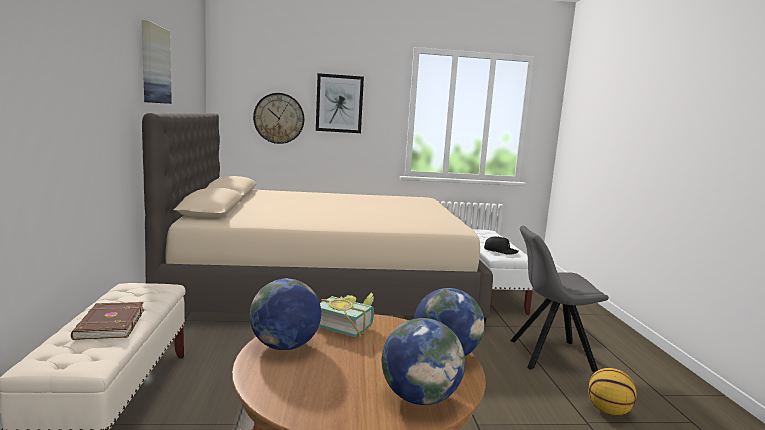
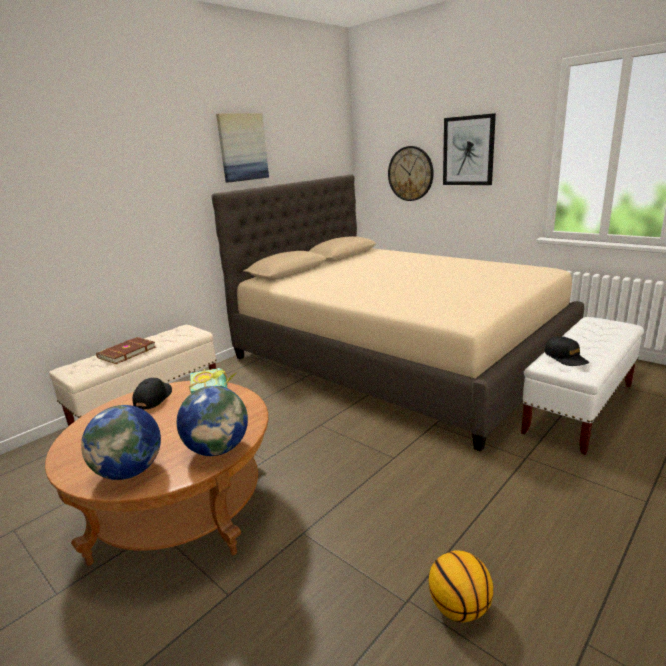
camera: 50 degrees right, 10 degrees up
(285, 346) = (153, 398): globe -> black cap
(550, 355) = (514, 512): grey chair -> none

